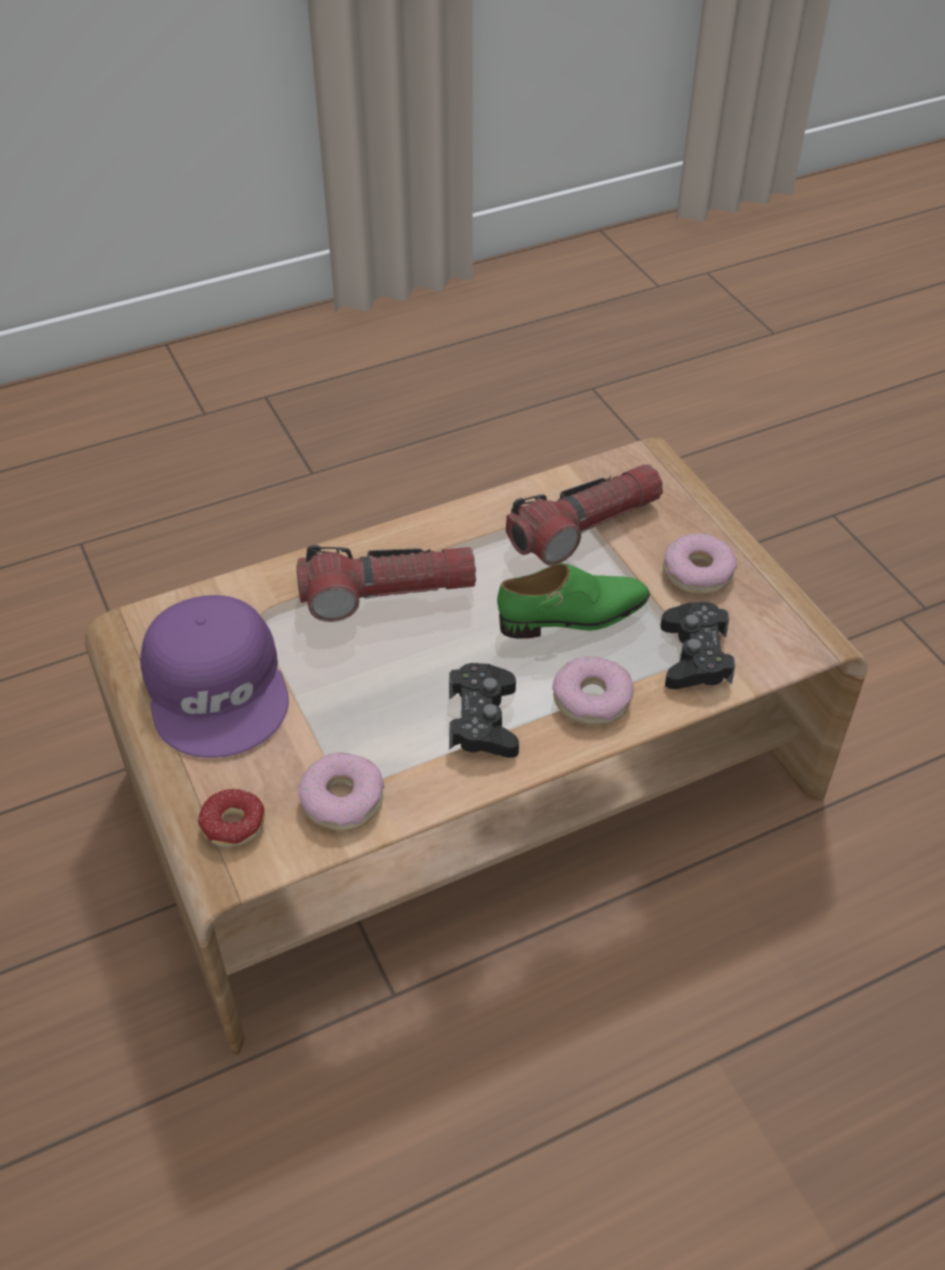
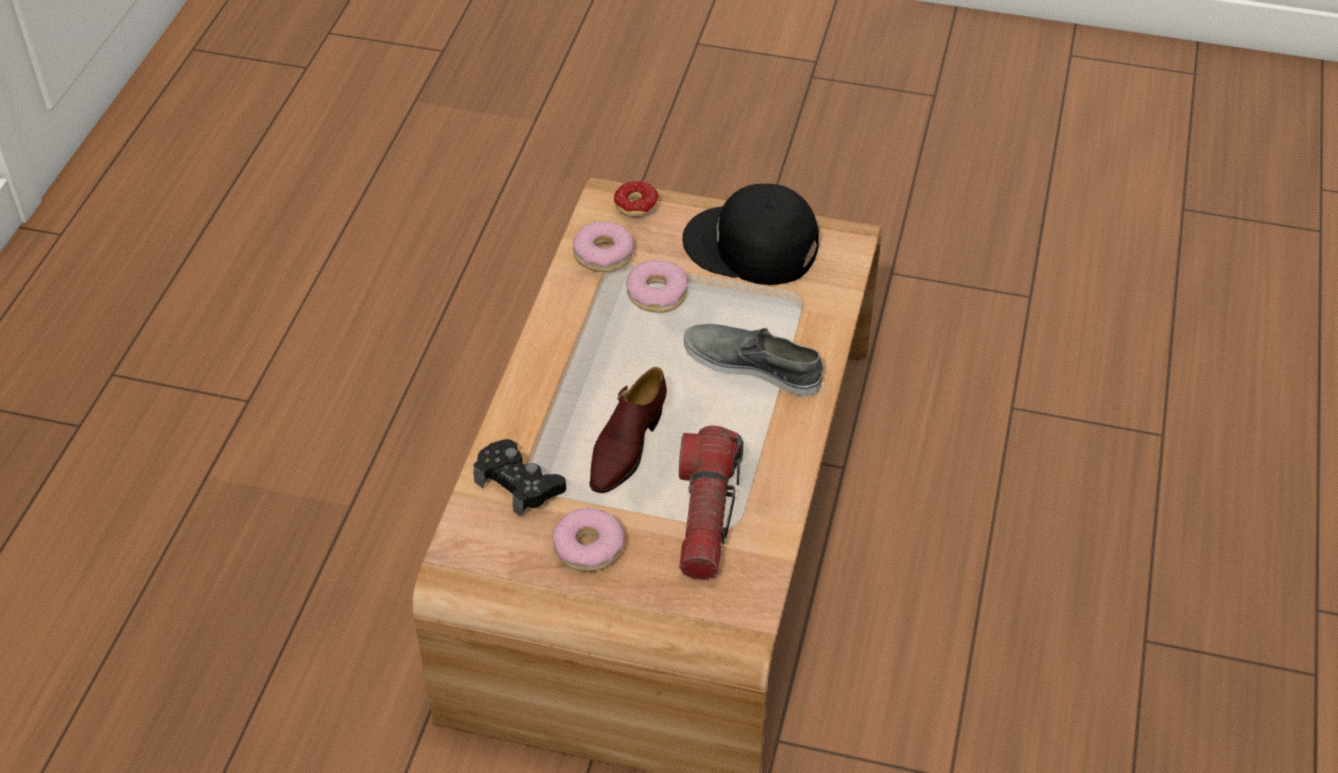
camera: 130 degrees right, 0 degrees up
(219, 687) = (751, 247): purple cap -> black cap
(387, 594) = (753, 365): flashlight -> grey shoe
(483, 720) = (590, 344): black game controller -> none
(574, 616) = (626, 446): green shoe -> brown shoe
(592, 699) = (547, 405): donut -> donut (657, 294)

